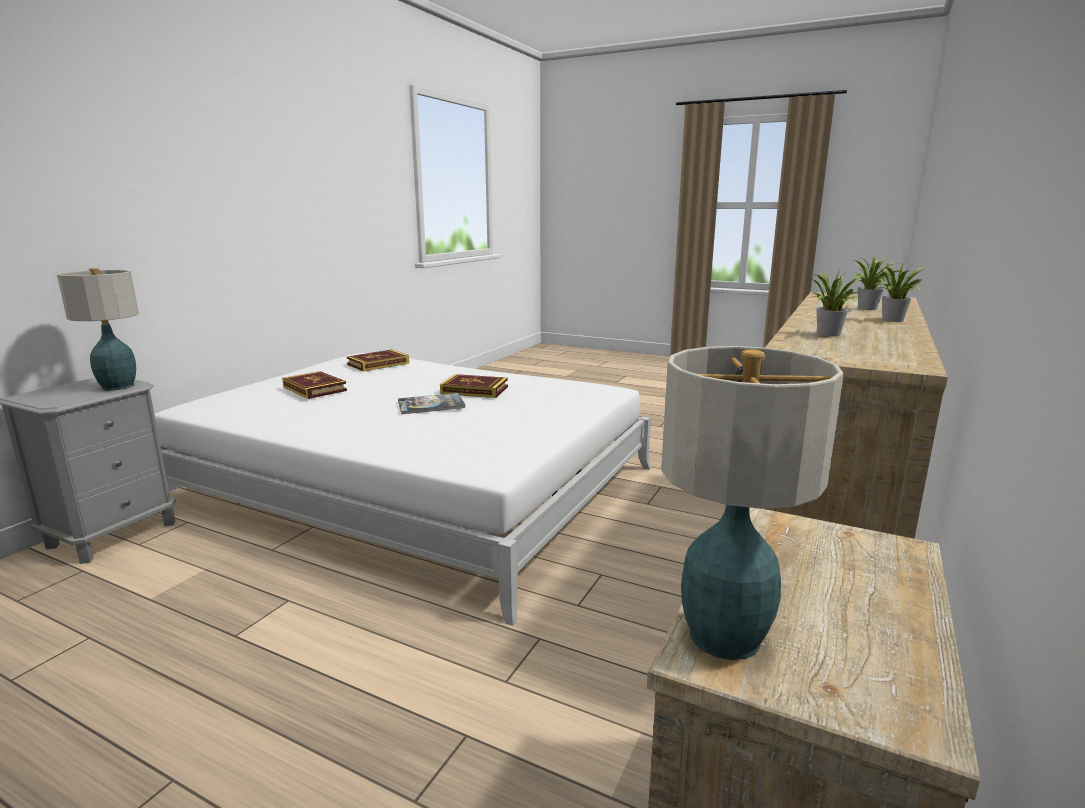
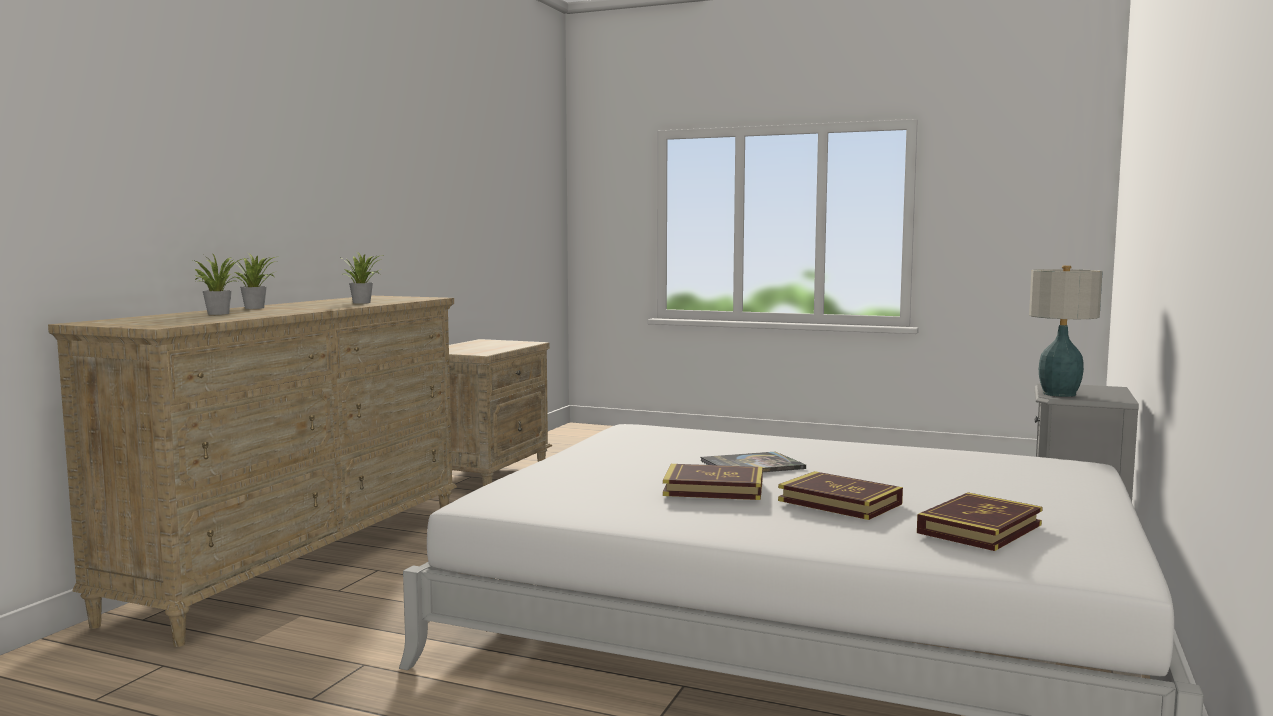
camera: 175 degrees right, 10 degrees down
(314, 389) = (974, 484): book -> book (839, 502)
(722, 636) = (523, 343): table lamp -> none

